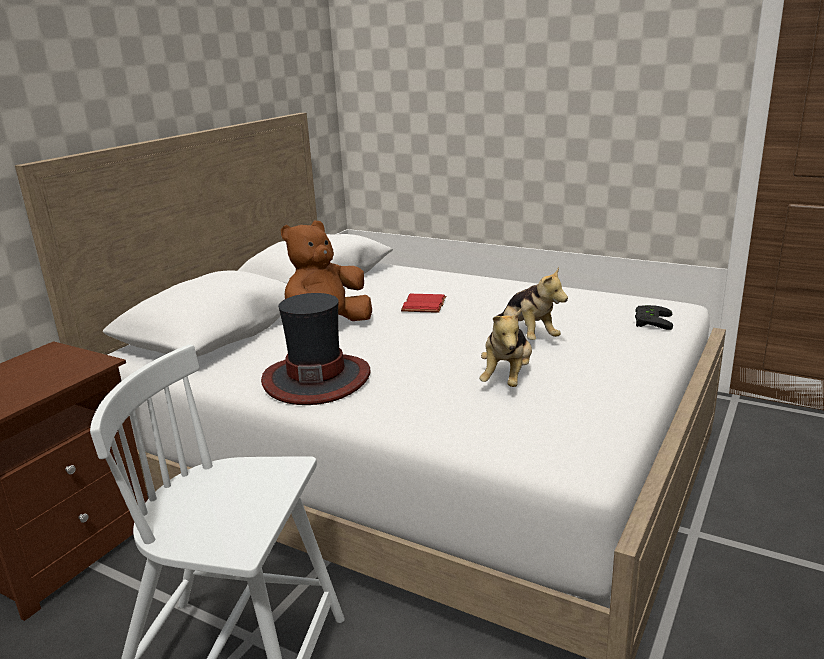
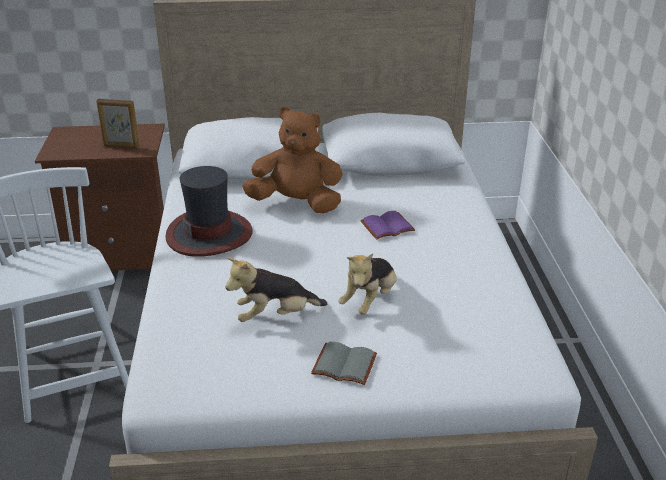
camera: 55 degrees right, 10 degrees up
(56, 374) = (121, 146): none -> picture frame
(425, 305) = (387, 228): red book -> purple book
(612, 367) = (343, 366): none -> grey book
(649, 321) = (478, 363): black game controller -> none

